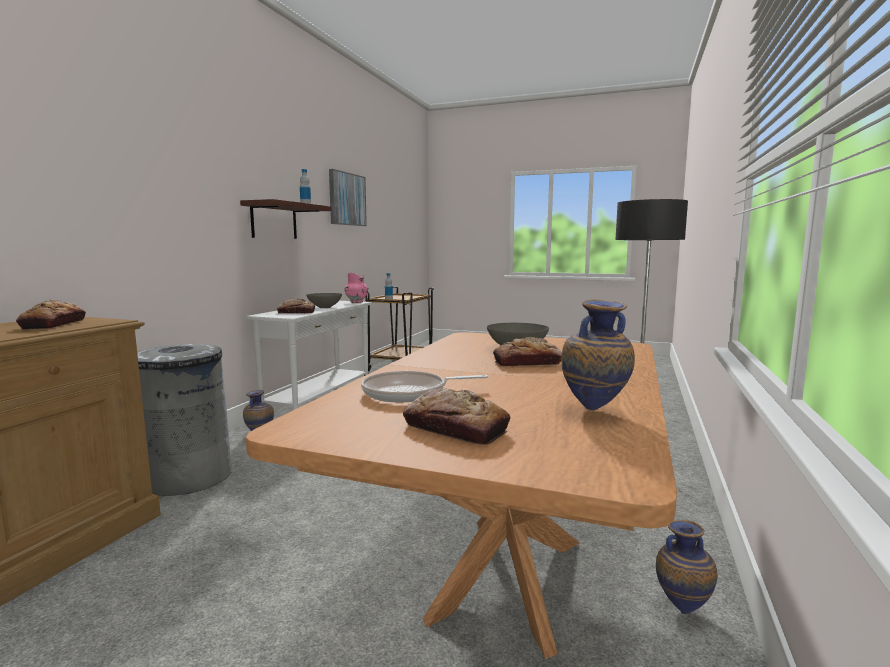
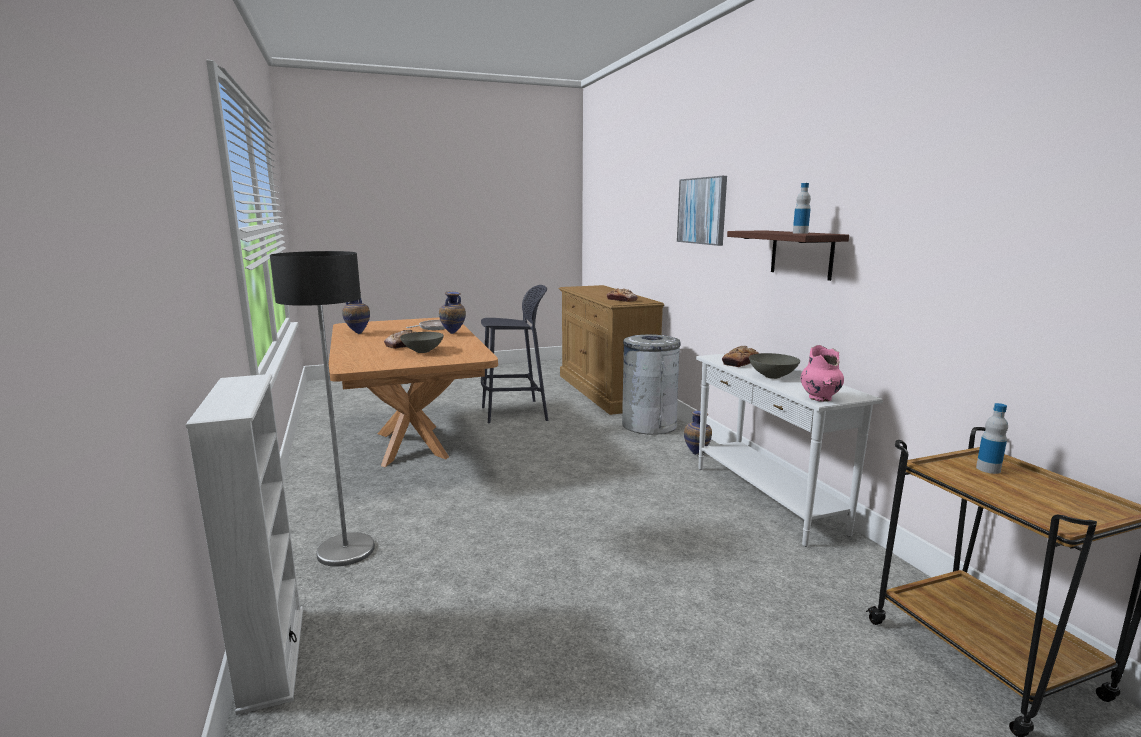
camera: 140 degrees right, 5 degrees up
(236, 593) = (515, 412): none -> grey stool
(347, 199) = (985, 210): picture -> picture (702, 211)
(455, 428) = (399, 324): bread -> none
(675, 424) = (272, 656): none -> white bookcase
(682, 608) = (322, 458): vase -> vase (453, 334)

